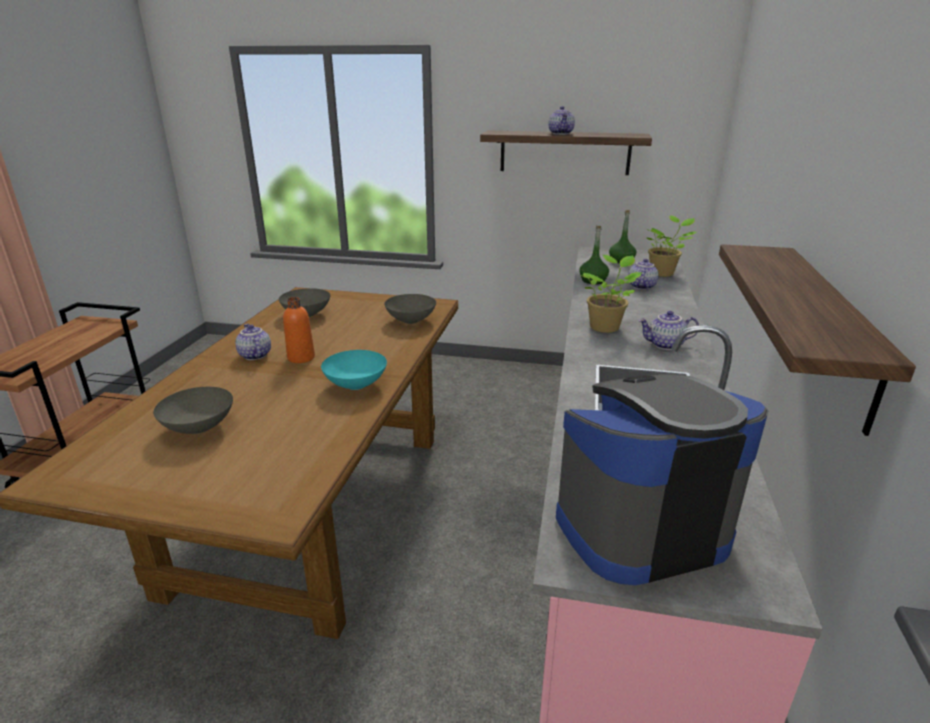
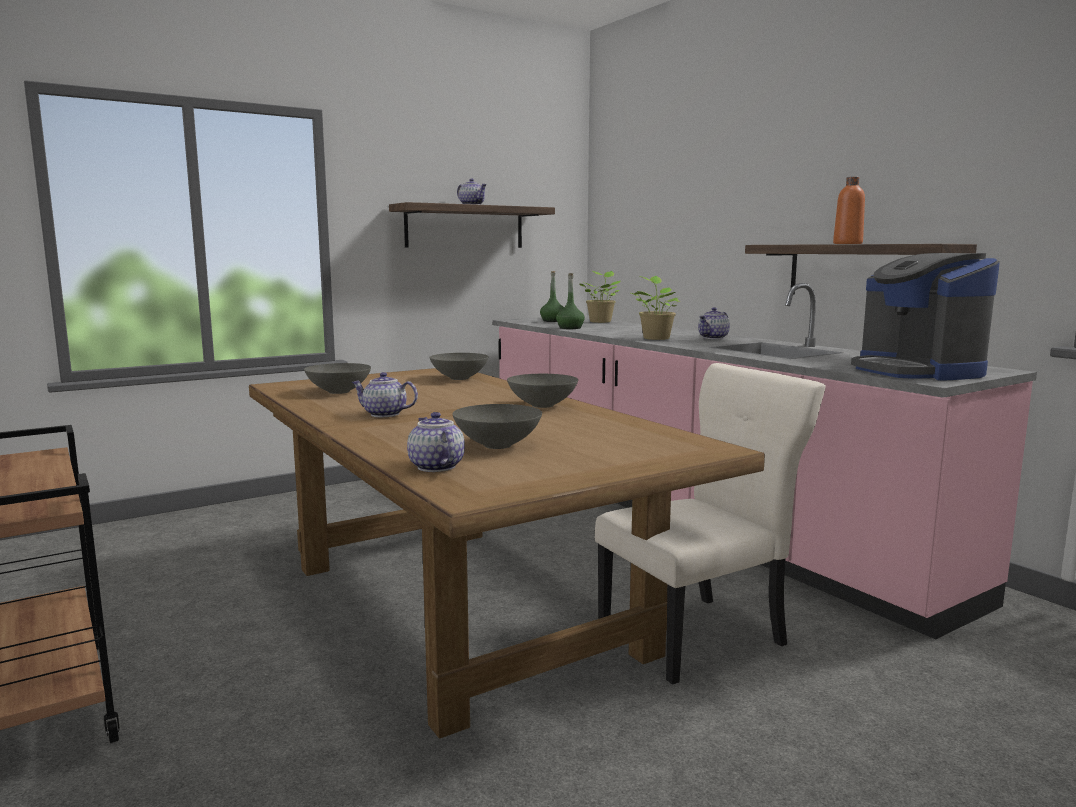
camera: 45 degrees left, 15 degrees down
(301, 358) = (438, 406): orange bottle -> orange bottle (847, 244)
(357, 385) = (543, 405): turquoise bowl -> grey bowl
(390, 639) = (698, 636): none -> beige chair
(639, 526) = (917, 371): coffee machine -> coffee machine turned 45 degrees counterclockwise
(641, 286) = (610, 326): teapot -> teapot (434, 467)

